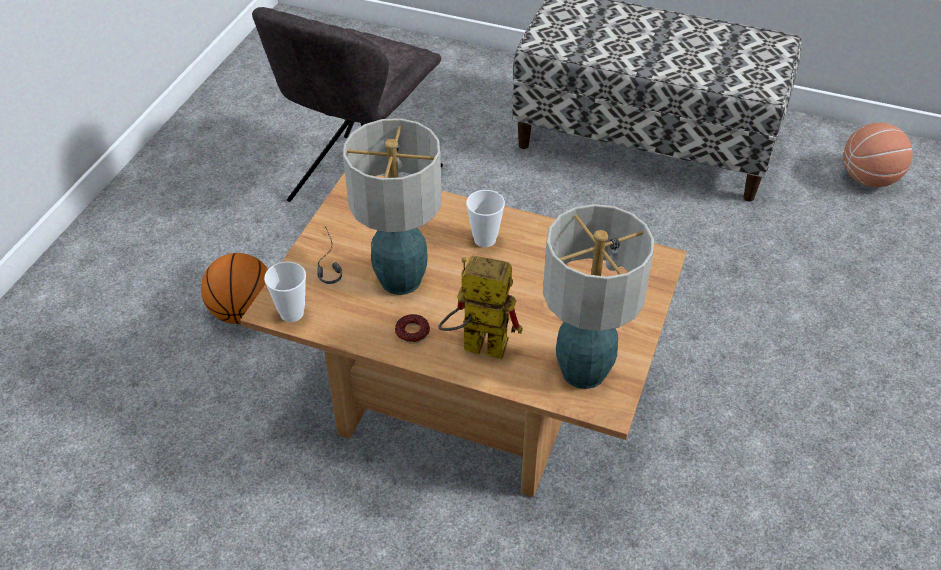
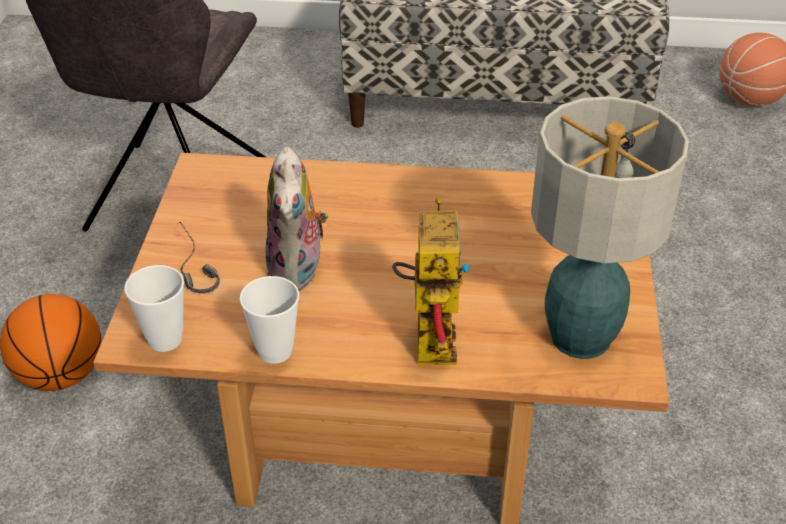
camera: 15 degrees left, 5 degrees down
(400, 279) = (298, 271): table lamp -> plush toy
(412, 332) = (340, 332): donut -> none
(475, 346) = (429, 334): toy robot -> toy robot turned 90 degrees clockwise
(485, 239) = (390, 206): cup -> cup (275, 351)

